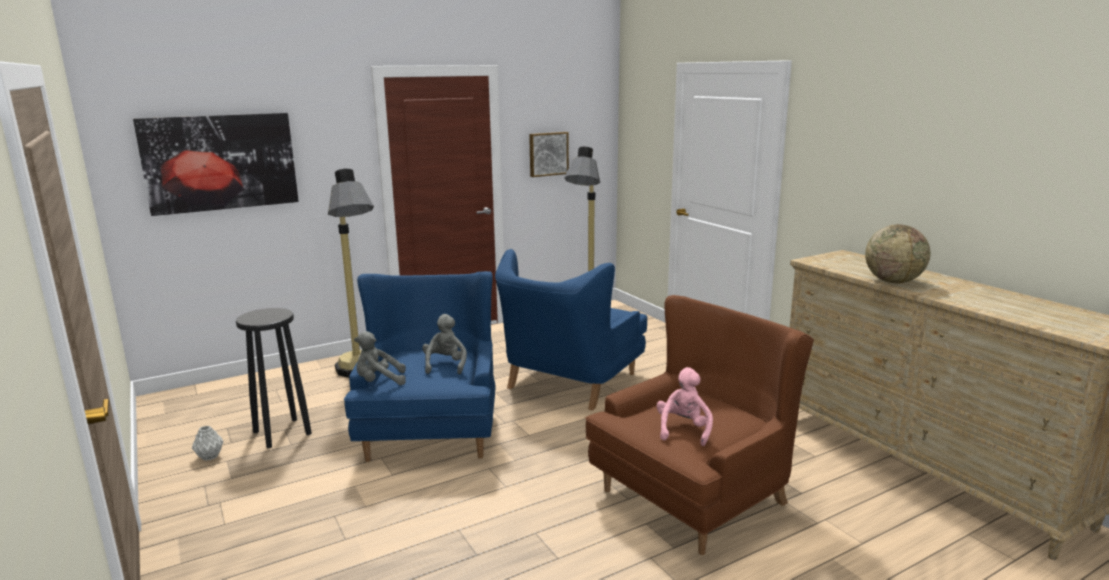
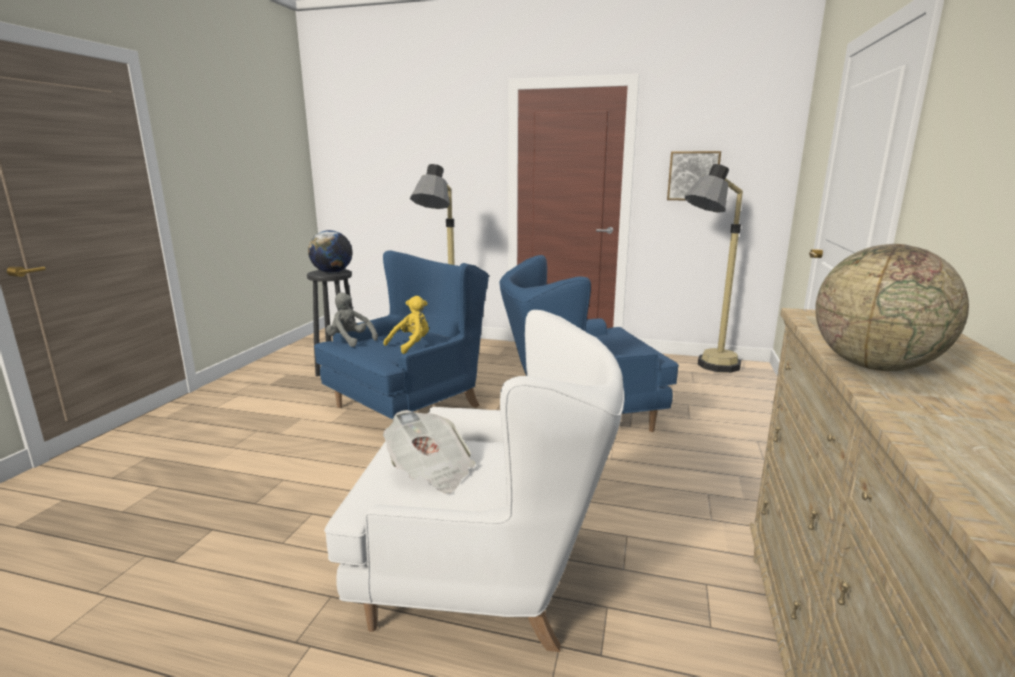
camera: 45 degrees right, 0 degrees up
(210, 456) = (287, 369): grey vase -> none
(220, 162) = (387, 161): picture -> none
(271, 315) = (332, 272): none -> globe
(445, 365) = (411, 345): grey plush toy -> yellow plush toy
(683, 430) = (431, 471): pink plush toy -> newspaper
(697, 494) = (485, 572): brown armchair -> white armchair

